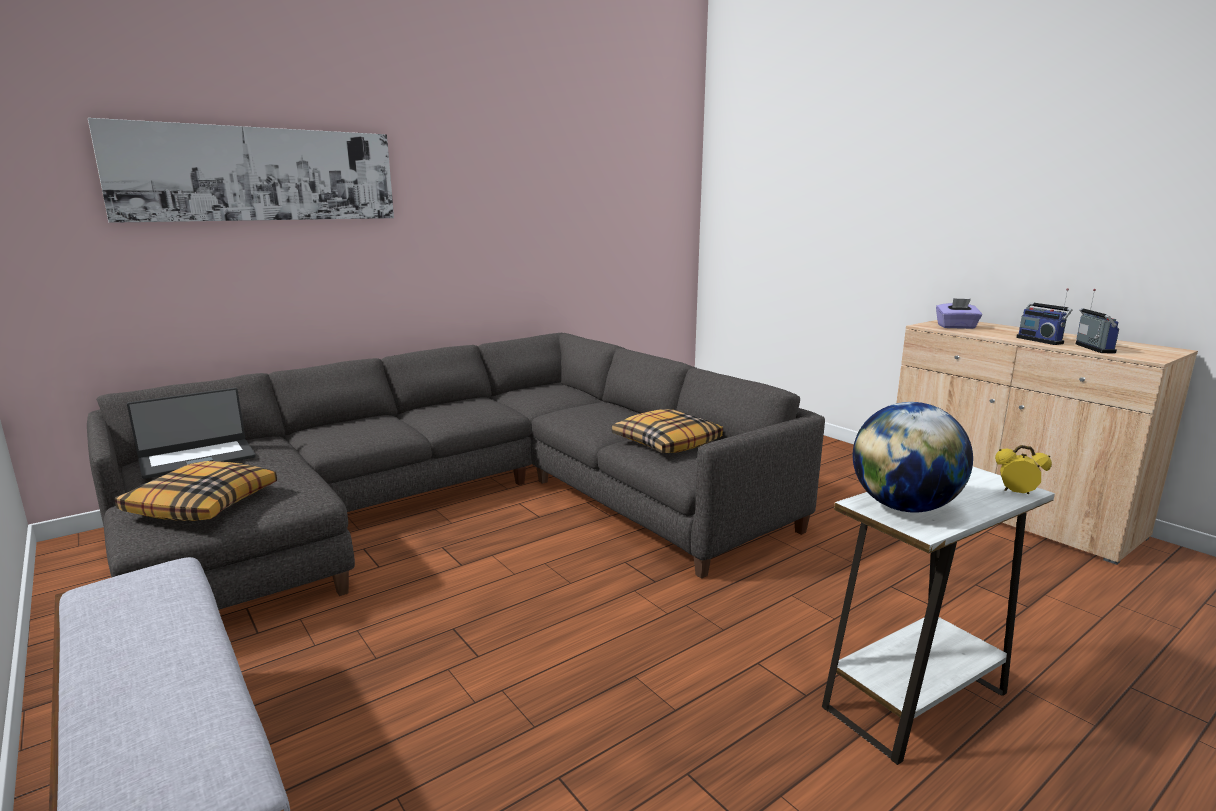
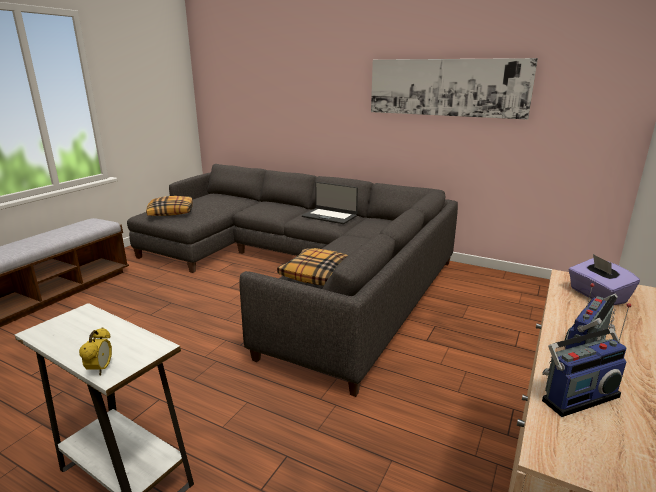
camera: 65 degrees right, 5 degrees up
(197, 458) = (213, 198): laptop -> laptop (329, 216)
(259, 174) = (283, 68): picture -> picture (446, 87)
(904, 507) = (76, 324): globe -> none

